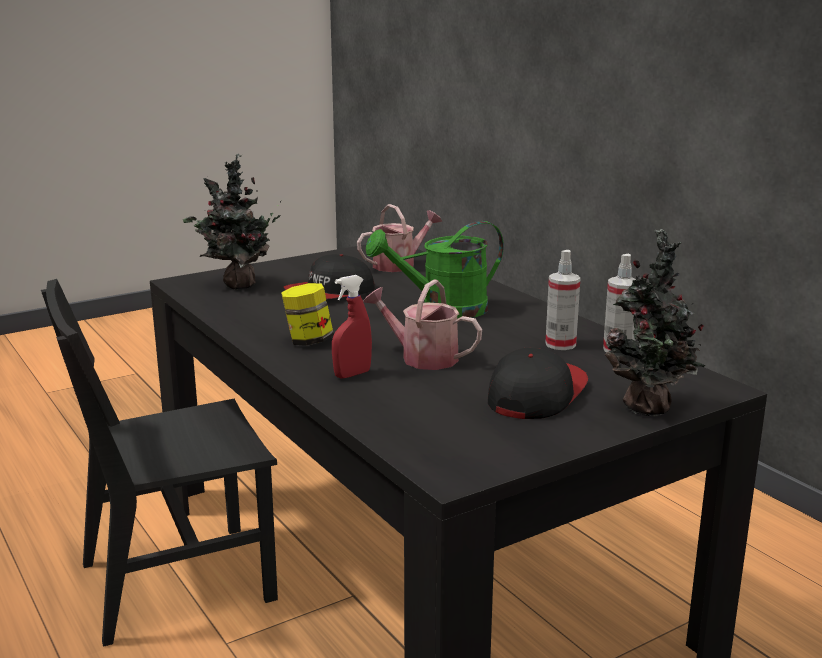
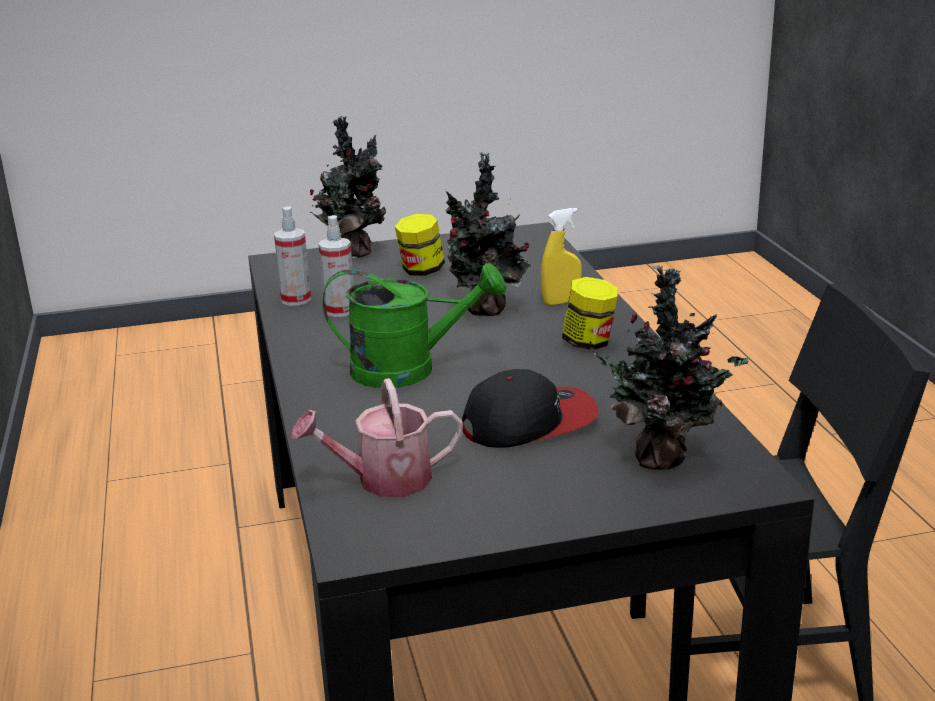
camera: 160 degrees left, 5 degrees up
(352, 374) = (561, 302): red spray bottle -> yellow spray bottle
(422, 357) = (485, 311): watering can -> potted plant
(536, 394) = (421, 271): cap -> jar

